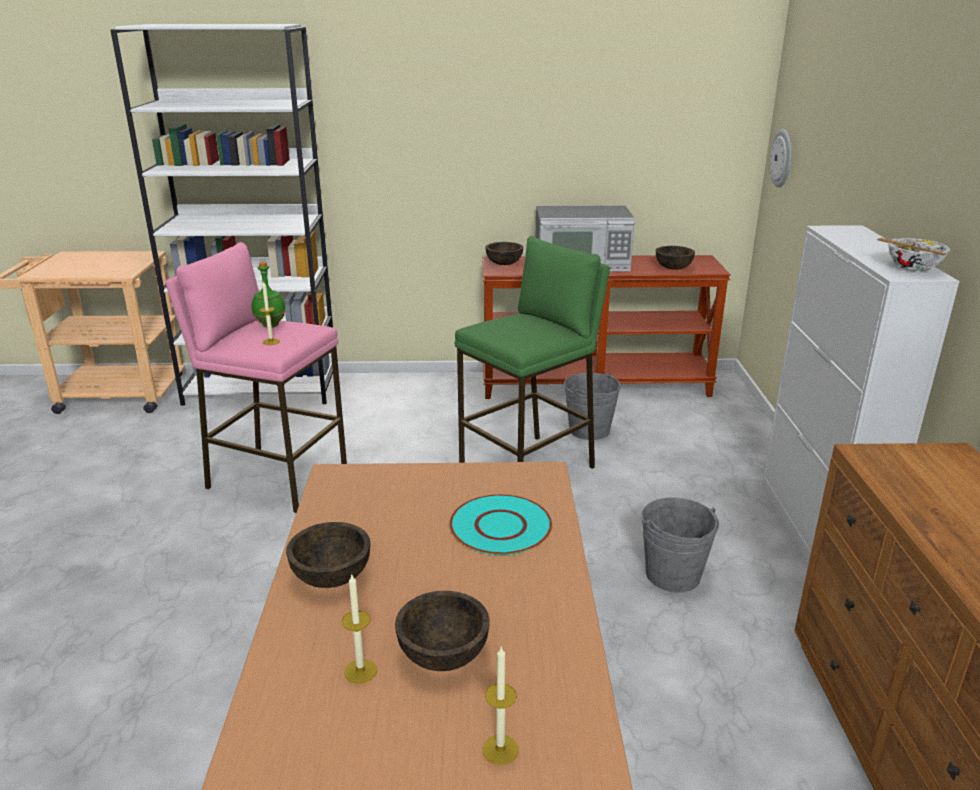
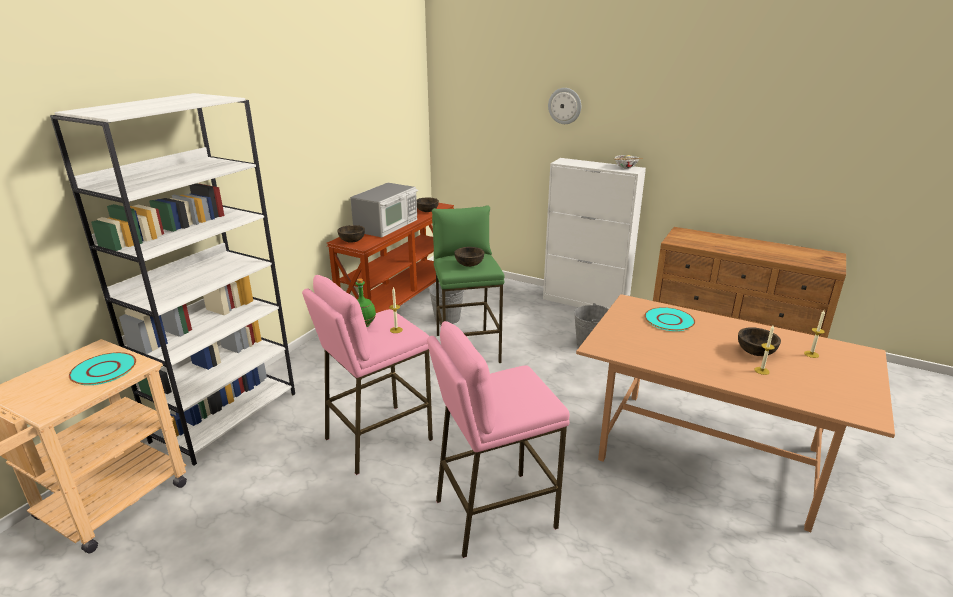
camera: 60 degrees left, 0 degrees up
(108, 267) = (103, 370): none -> turquoise plate
(174, 605) = (494, 513): none -> pink stool
(331, 576) = (690, 364): brown bowl -> brown bowl (469, 264)
(782, 158) = (454, 135): wall clock -> wall clock (565, 106)

